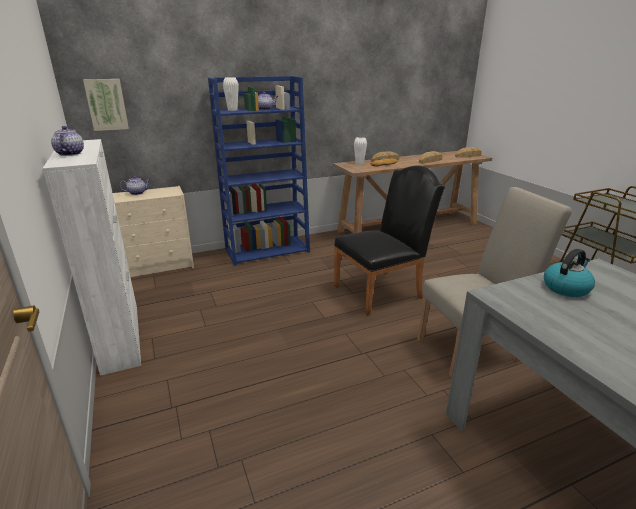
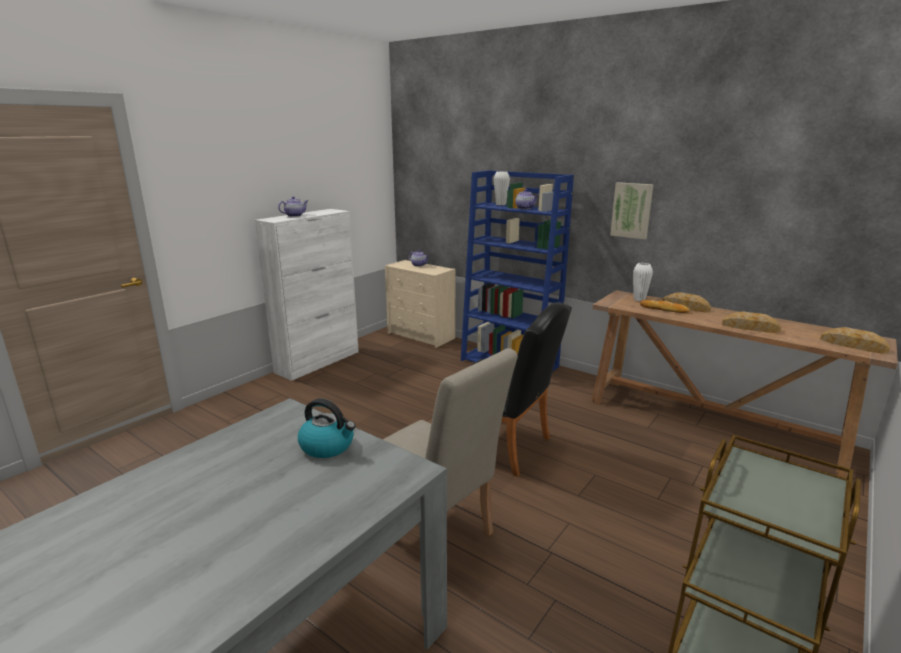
camera: 60 degrees right, 5 degrees down
(106, 104) = (417, 187): picture -> picture (632, 210)

